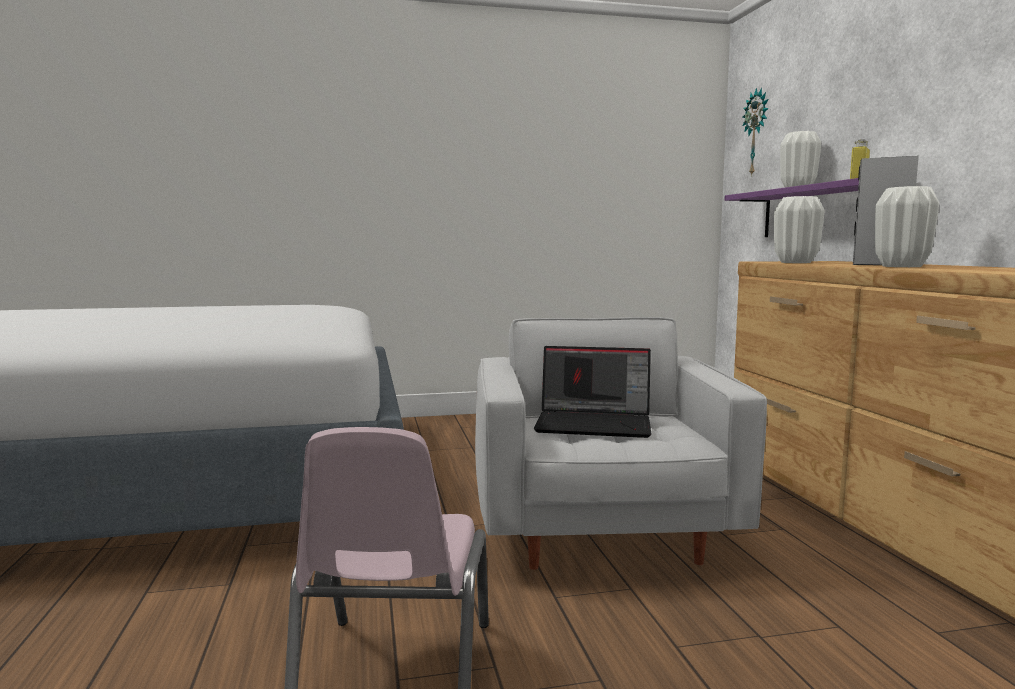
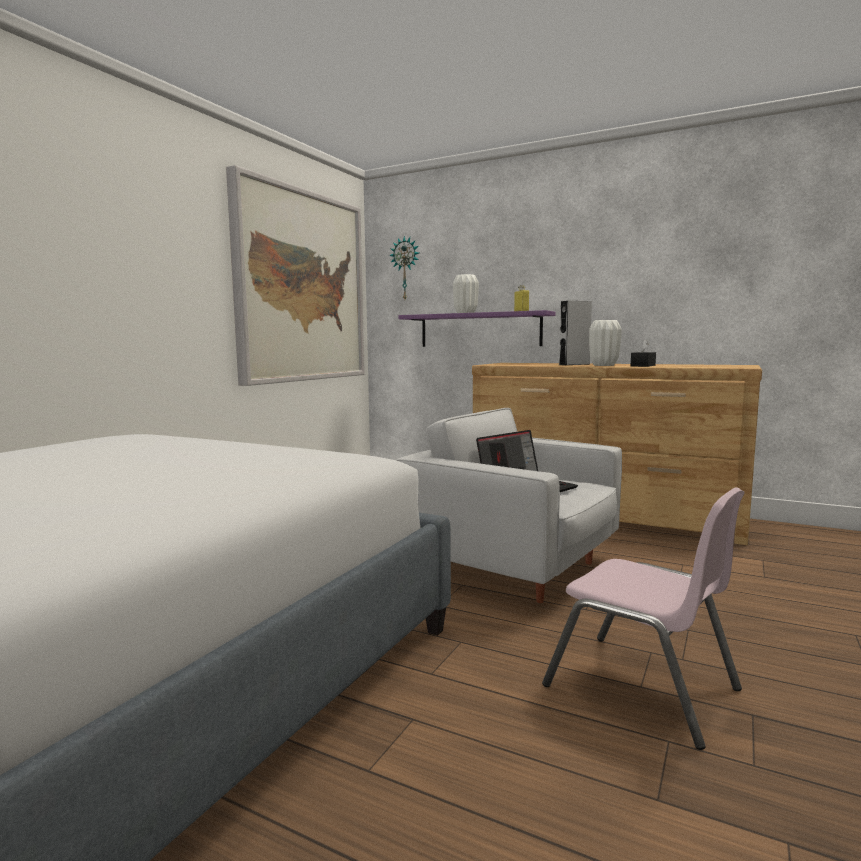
camera: 50 degrees left, 0 degrees up
(602, 168) = (301, 287): none -> picture
(796, 262) = (520, 365): white vase -> none
(956, 269) = (643, 366): none -> black tissue box

